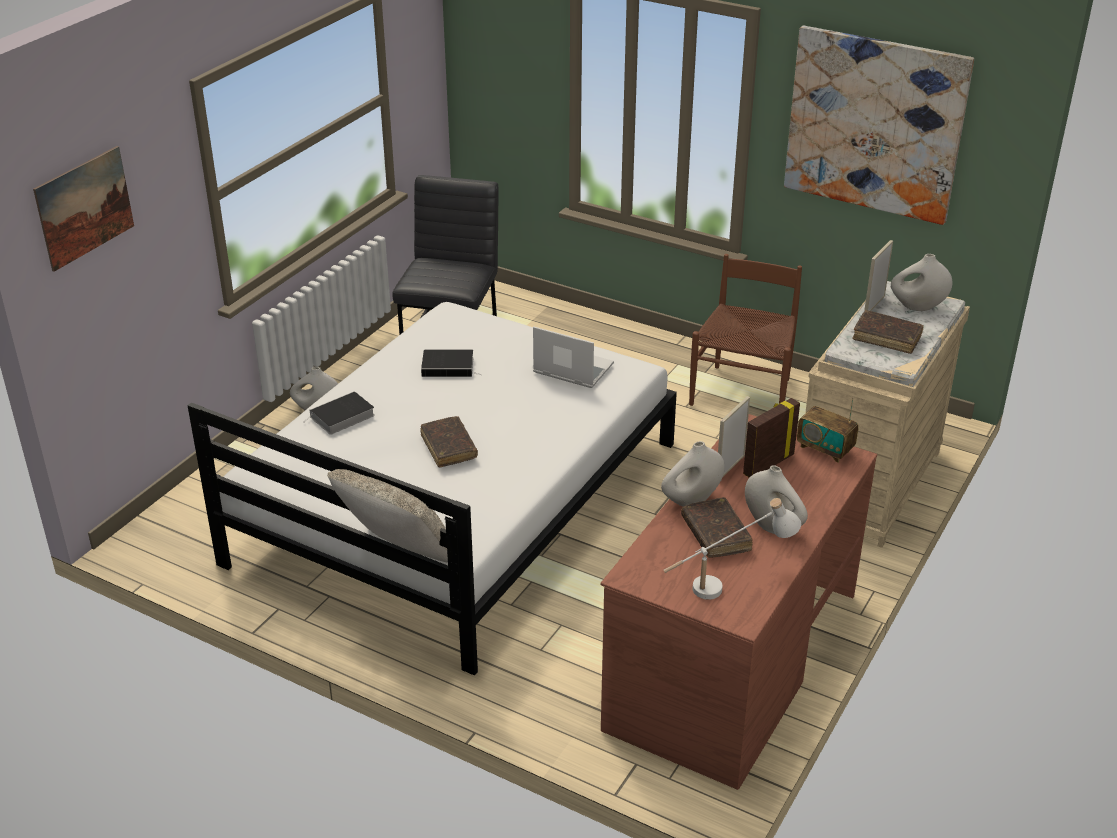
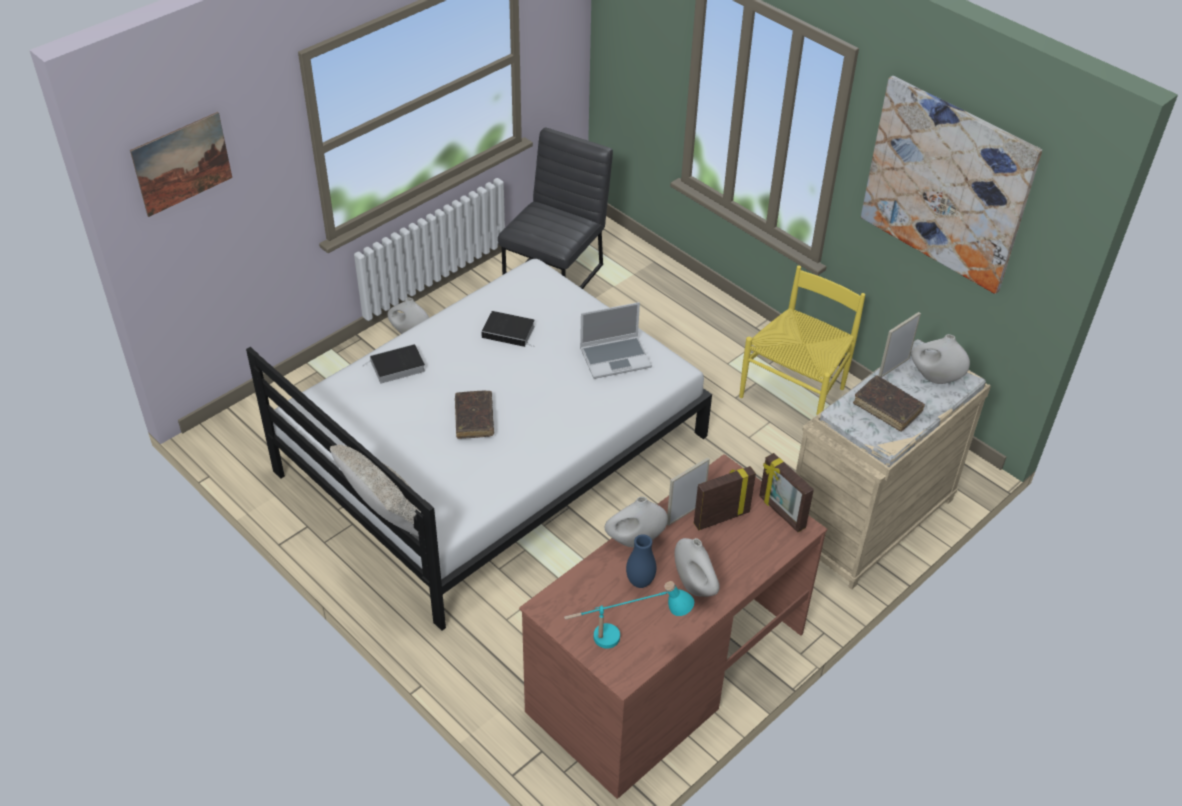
camera: 15 degrees right, 10 degrees up
(571, 369) = (616, 357): laptop -> laptop turned 120 degrees clockwise
(716, 534) = (640, 582): brown book -> blue vase
(728, 585) = (626, 638): white table lamp -> turquoise table lamp
(743, 393) = (795, 394): brown chair -> yellow chair
(825, 449) = (781, 513): radio -> picture frame

